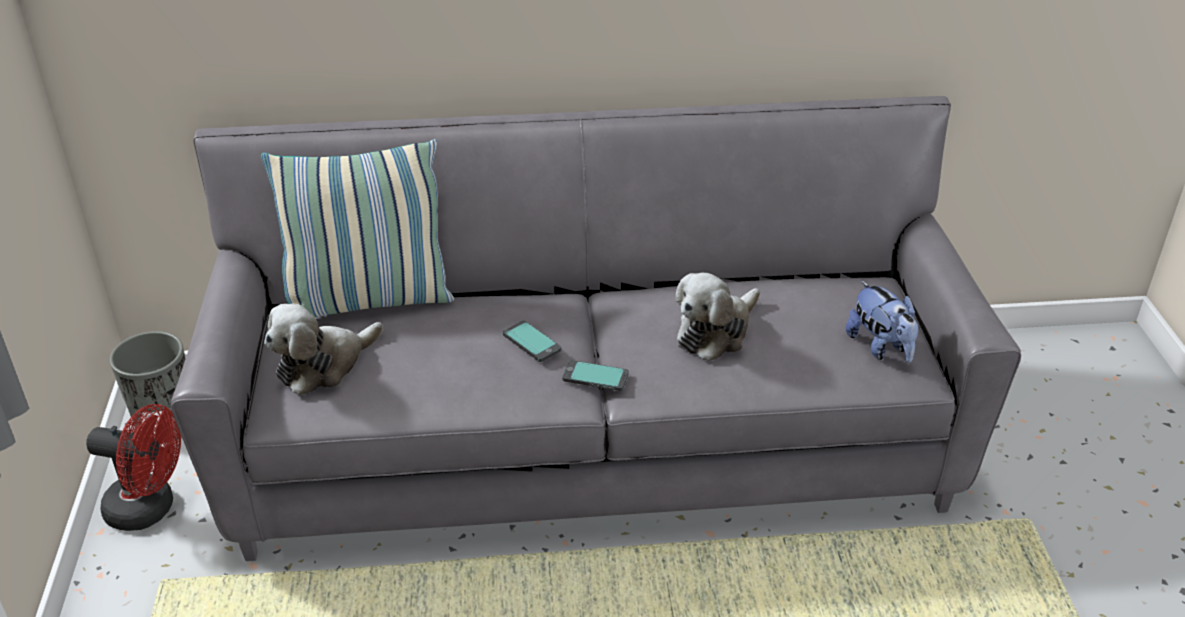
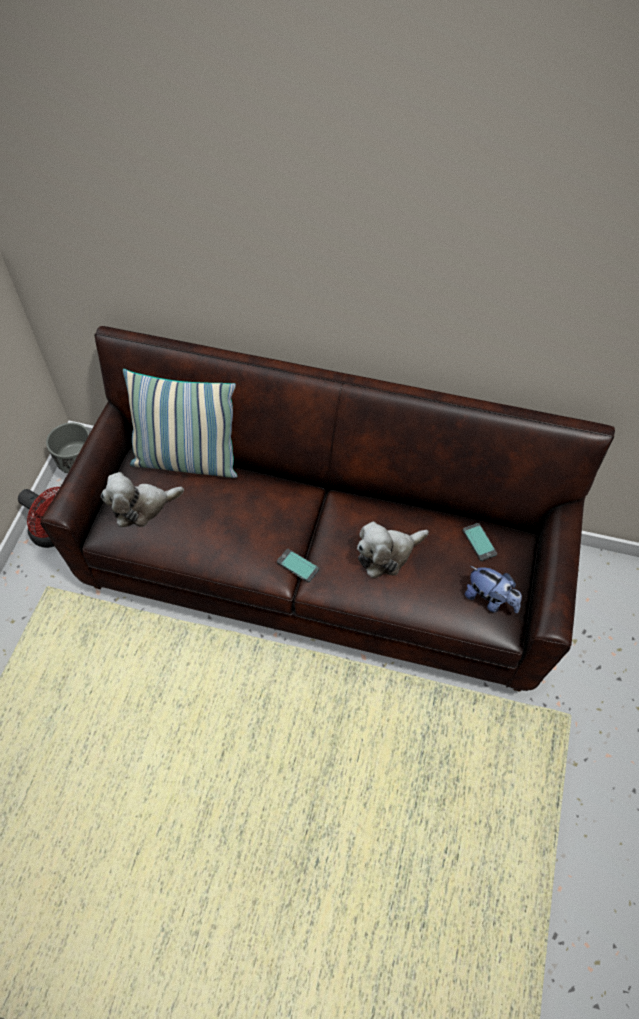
camera: 20 degrees right, 20 degrees up
(532, 342) = (269, 527): phone -> phone (479, 542)
(593, 447) = (320, 569): grey sofa -> brown sofa
(880, 347) = (490, 599): plush toy -> plush toy turned 45 degrees counterclockwise

